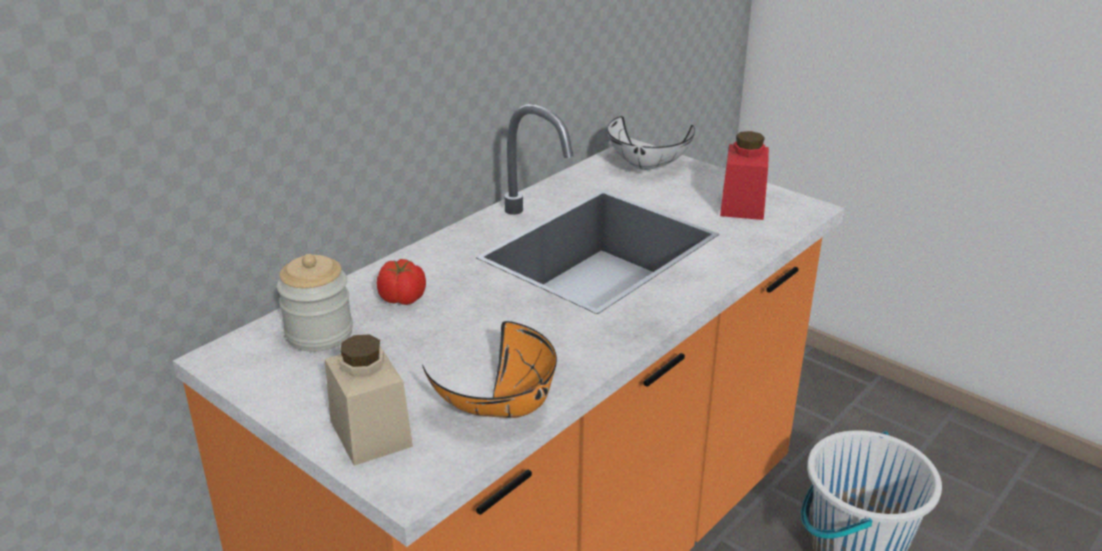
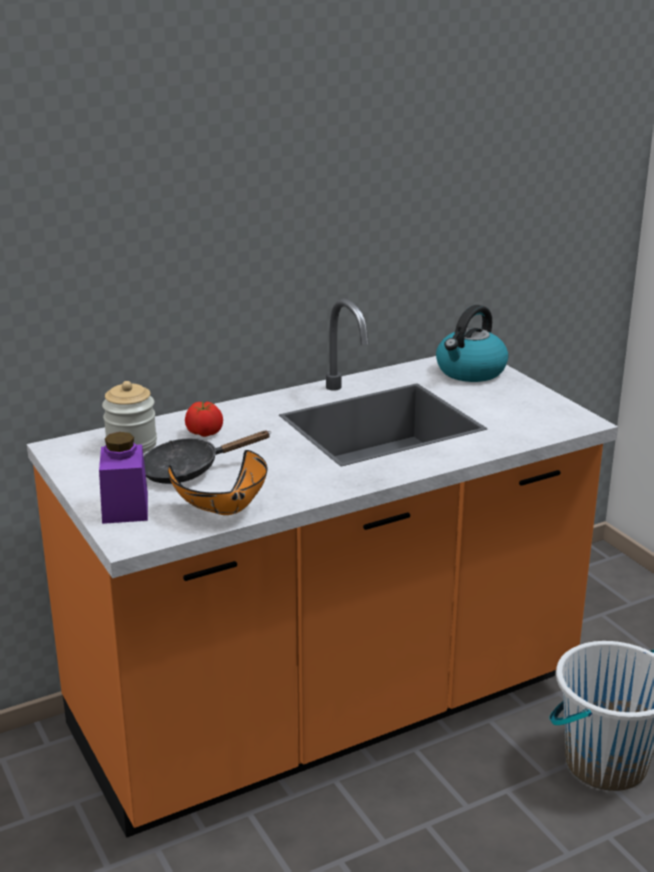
camera: 20 degrees right, 5 degrees down
(371, 433) = (125, 508): beige jar -> purple jar
(417, 357) = (188, 470): none -> black frying pan
(647, 167) = (470, 372): white bowl -> kettle
(742, 206) = (527, 411): red jar -> none

